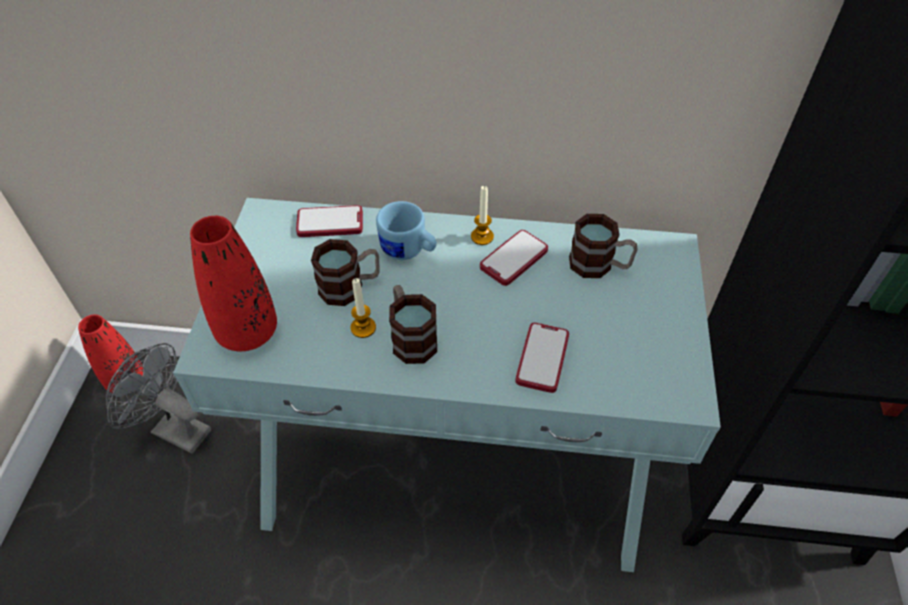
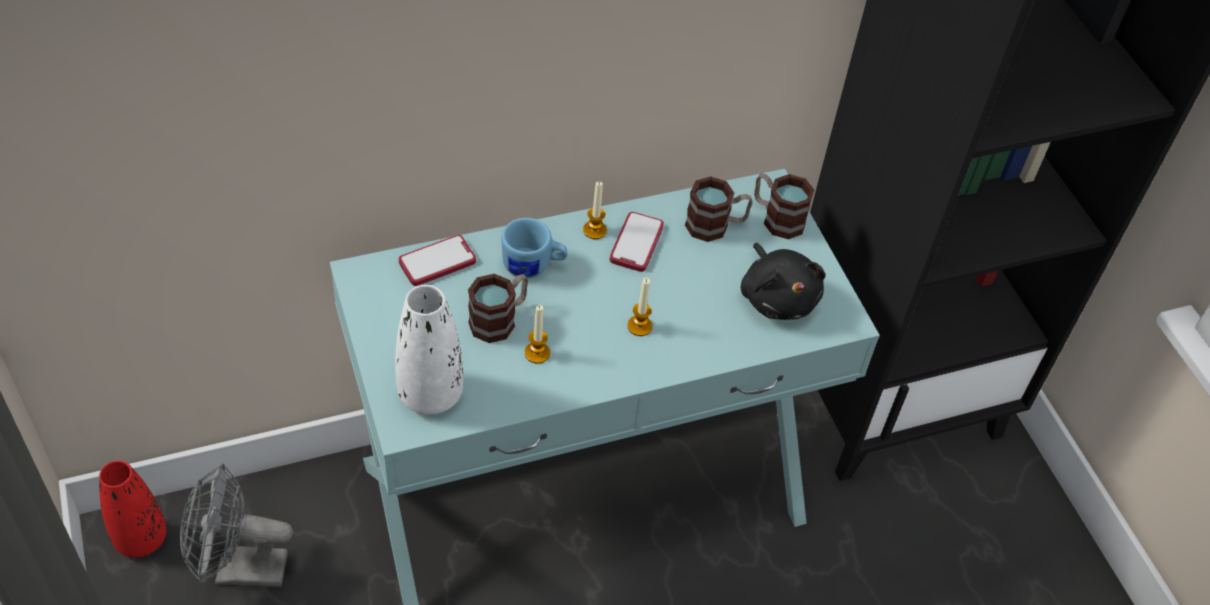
camera: 30 degrees left, 0 degrees up
(247, 332) = (430, 394): red vase -> white vase
(410, 337) = (586, 347): mug -> mug (776, 218)
(472, 334) = (639, 326): none -> candle
(542, 358) = (711, 327): phone -> none
(626, 351) = (777, 297): none -> black plush toy

